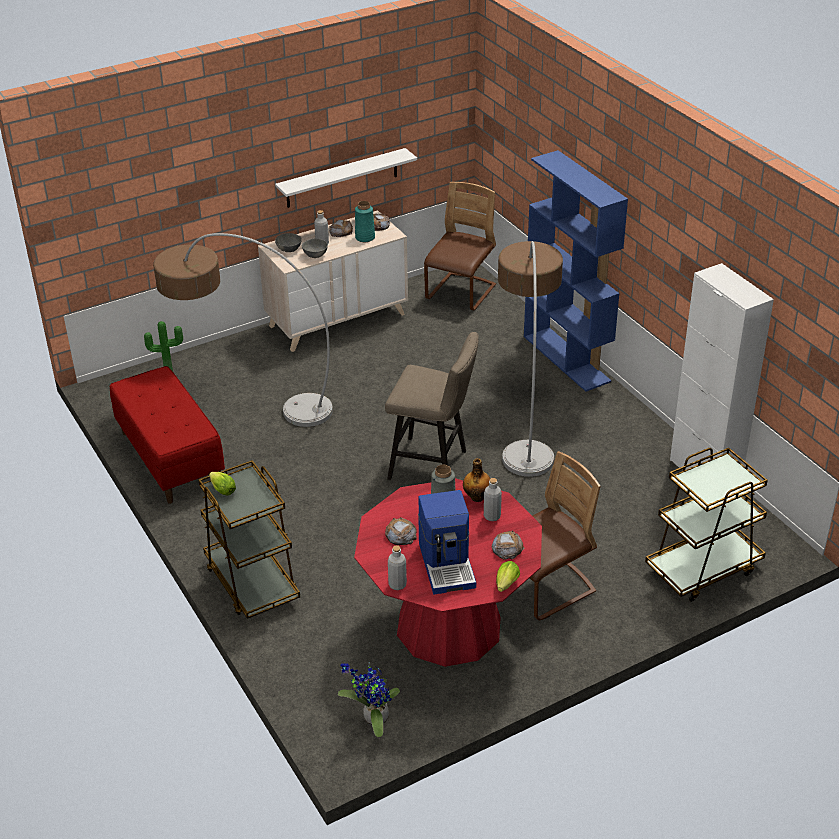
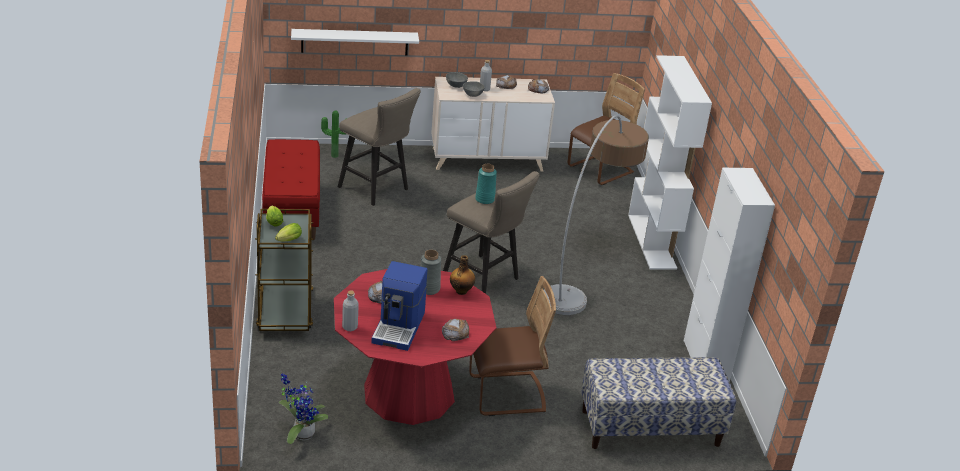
camera: 20 degrees right, 5 degrees down
(245, 399) = (377, 190): floor lamp -> beige stool
(342, 178) = (519, 42): white shelf -> white shelf (354, 42)
(365, 237) = (521, 94): turquoise vase -> turquoise vase (484, 199)
(492, 516) = (462, 307): grey bottle -> none
(506, 585) = (432, 357): lettuce -> lettuce (288, 241)
(567, 359) = (652, 241): blue bookcase -> white bookcase
(703, 569) = (650, 428): brown cart -> bench

